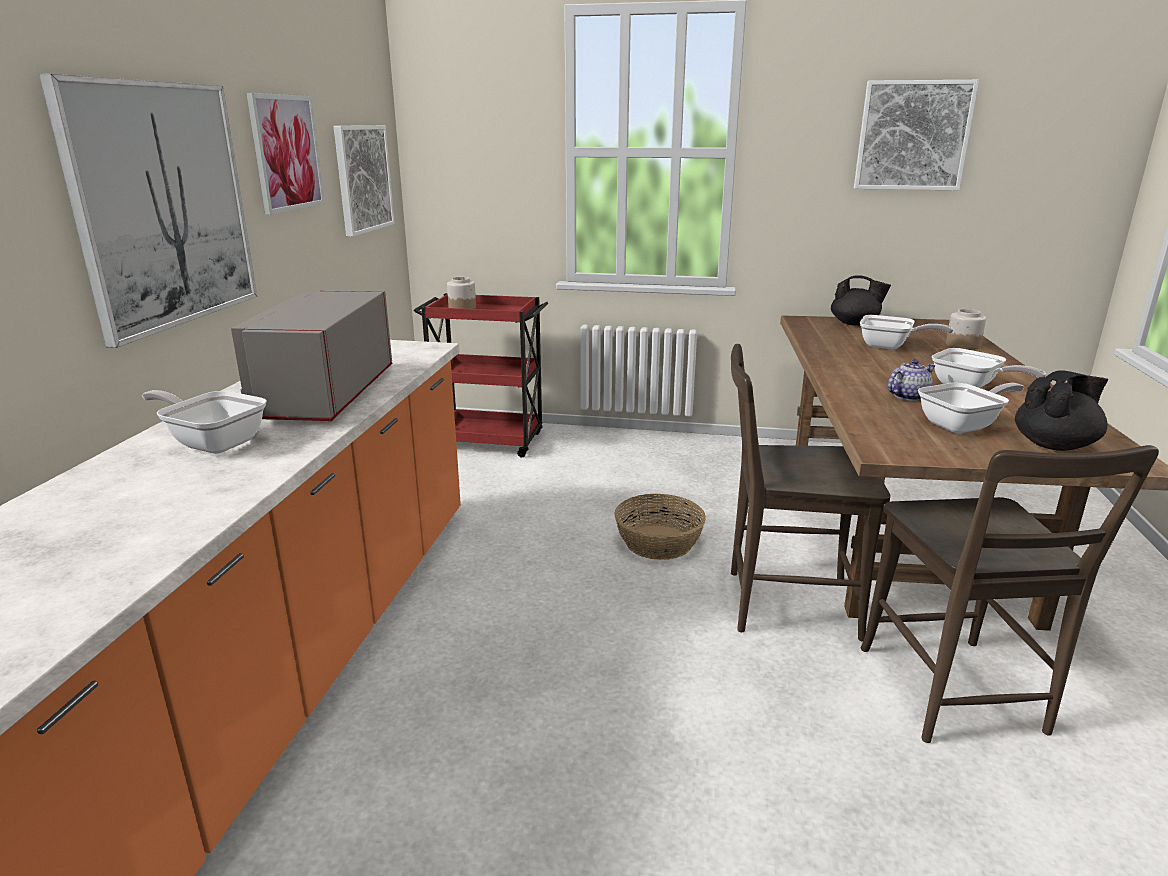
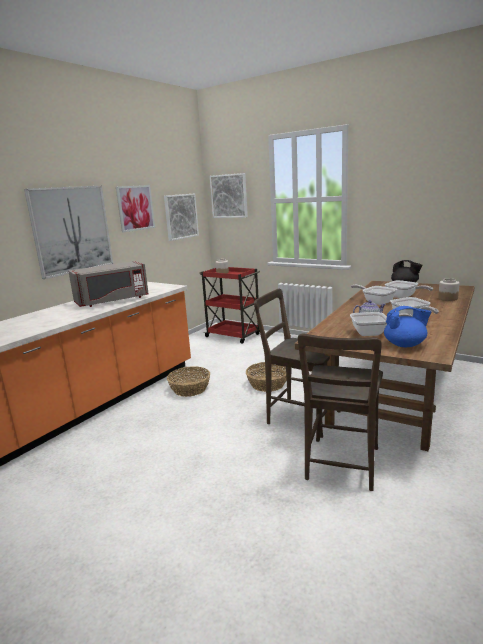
camera: 25 degrees right, 5 degrees down
(213, 442) = (59, 313): frying pan -> frying pan (376, 302)
(325, 395) = (112, 301): grey microwave -> grey microwave turned 150 degrees counterclockwise
(505, 579) = (190, 389): none -> basket
(913, 136) = (437, 185): picture -> picture (229, 196)
(1055, 445) = (405, 345): black teapot -> blue teapot

